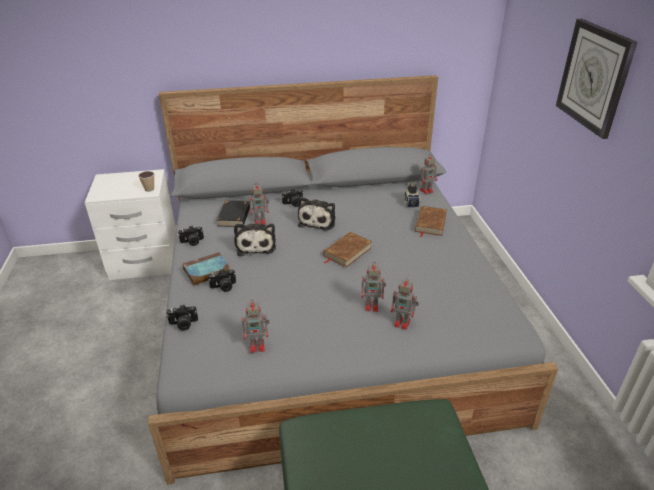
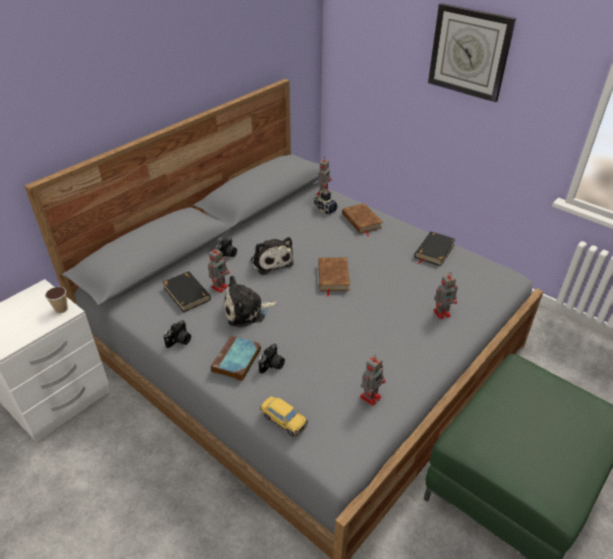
camera: 40 degrees left, 5 degrees up
(183, 324) = (283, 420): camera -> toy car
(255, 245) = (247, 311): plush toy -> plush toy turned 120 degrees clockwise
(372, 306) = (406, 312): toy robot -> none
(466, 274) = (434, 251): none -> black book

